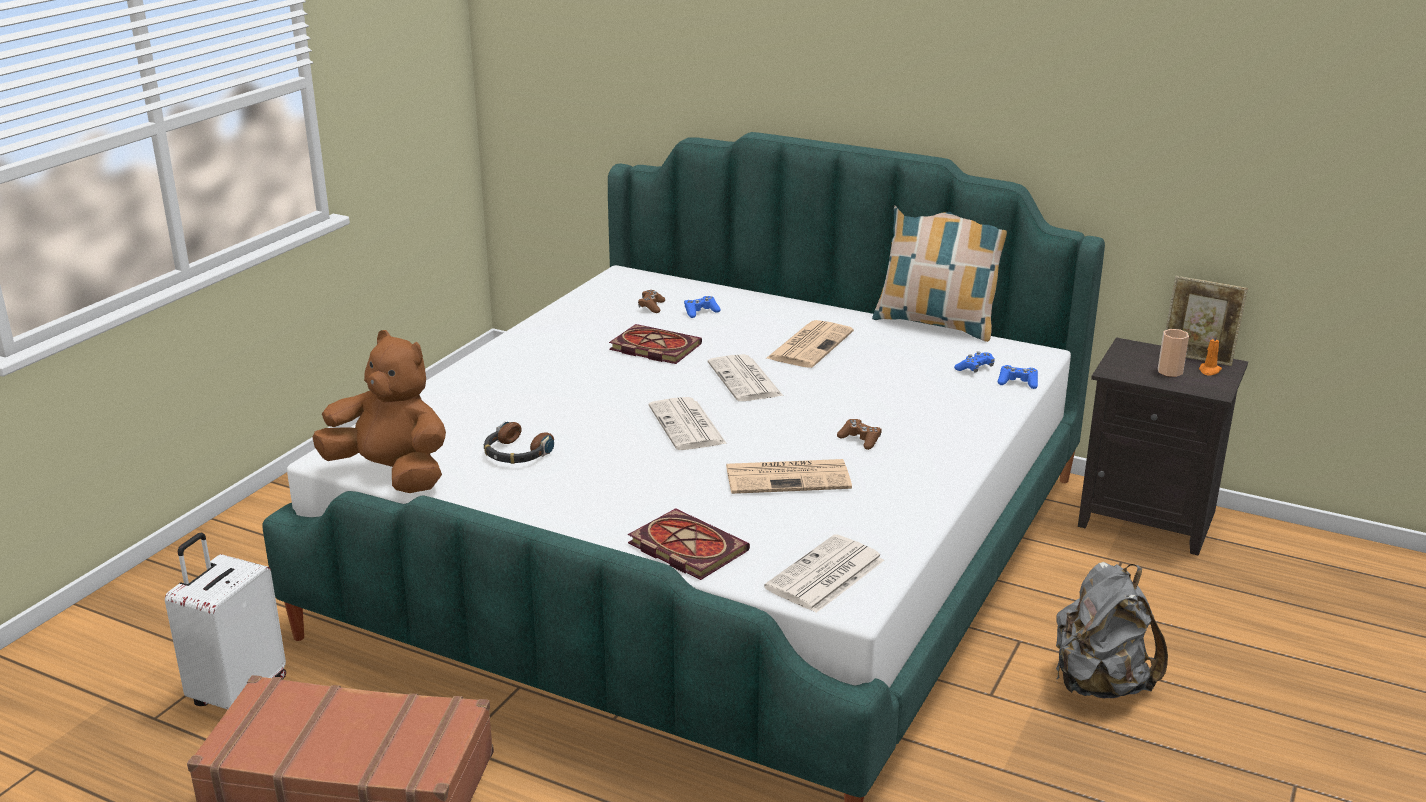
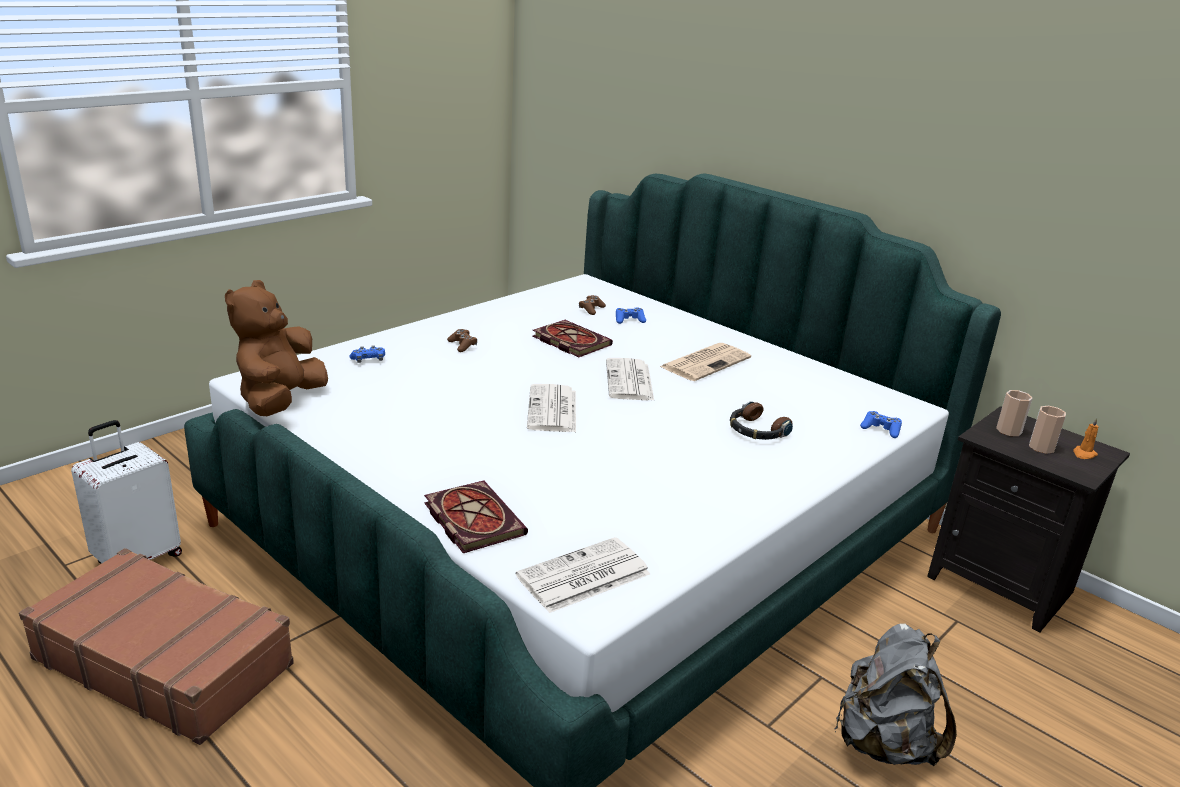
camera: 15 degrees right, 0 degrees up
(391, 474) = (280, 402): brown plush toy -> brown plush toy turned 120 degrees counterclockwise
(516, 453) = (392, 405): headphones -> headphones (756, 430)
(789, 477) = (611, 474): newspaper -> none
(860, 440) = (699, 453): brown game controller -> brown game controller (462, 345)
(936, 324) = (831, 365): pillow -> none
(975, 369) = (846, 409): blue game controller -> blue game controller (368, 360)
(1134, 361) = (1008, 431): none -> cup
(1197, 358) = (1076, 440): picture frame -> none

